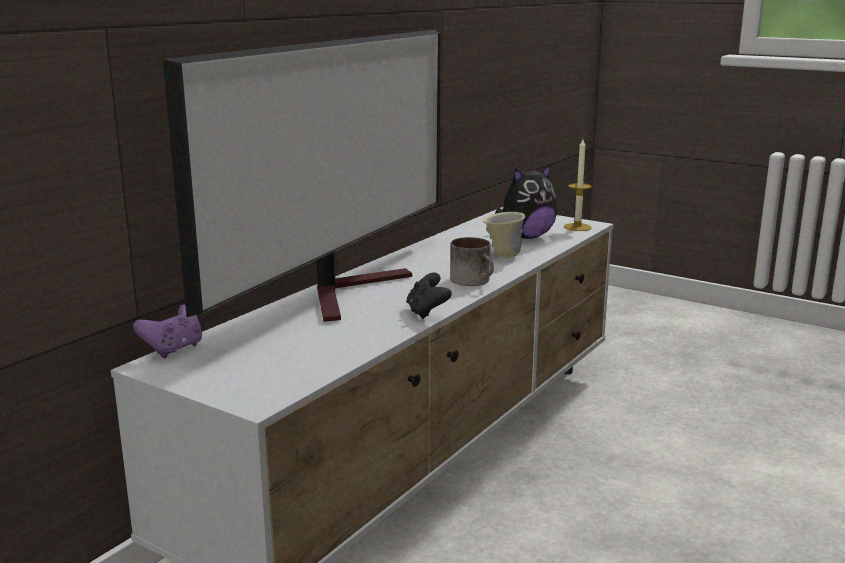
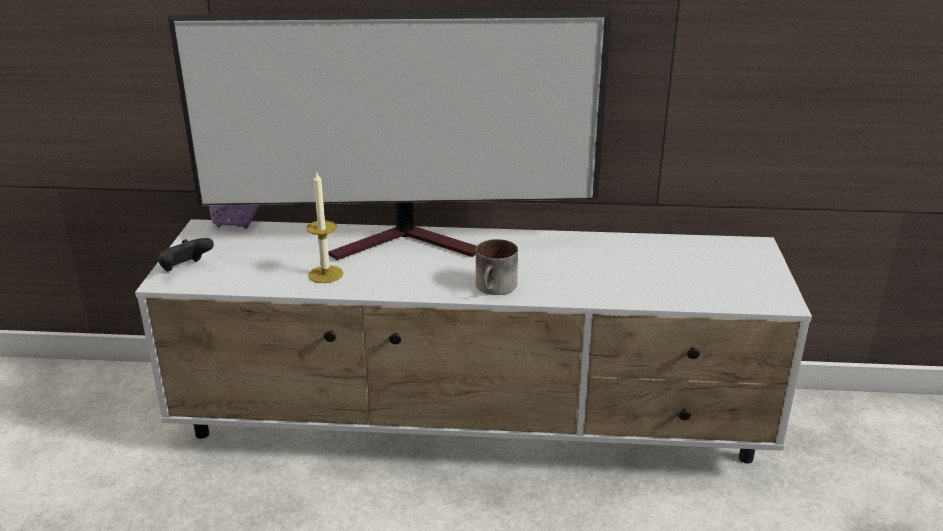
camera: 60 degrees right, 10 degrees up
(427, 312) = (389, 289): black game controller -> black game controller (186, 269)
(503, 256) = (589, 282): beige mug -> none
(526, 237) = (674, 278): plush toy -> none
(577, 227) = (757, 297): candle -> candle (325, 274)

